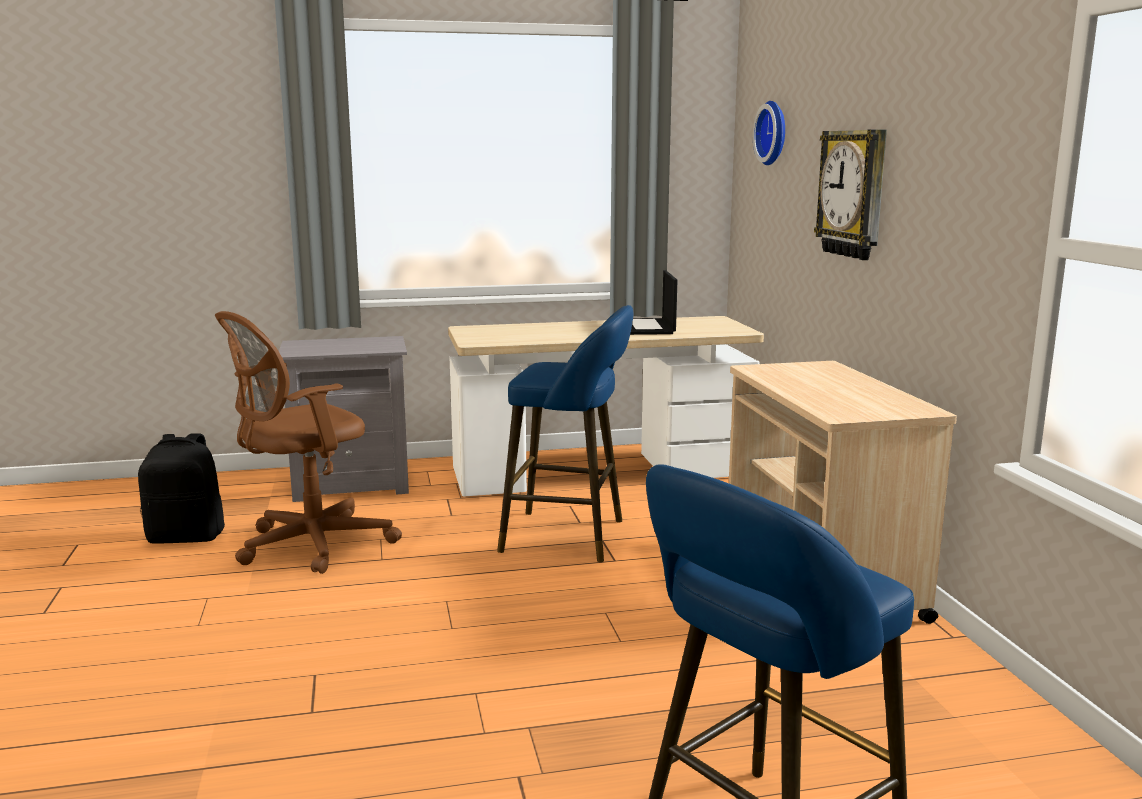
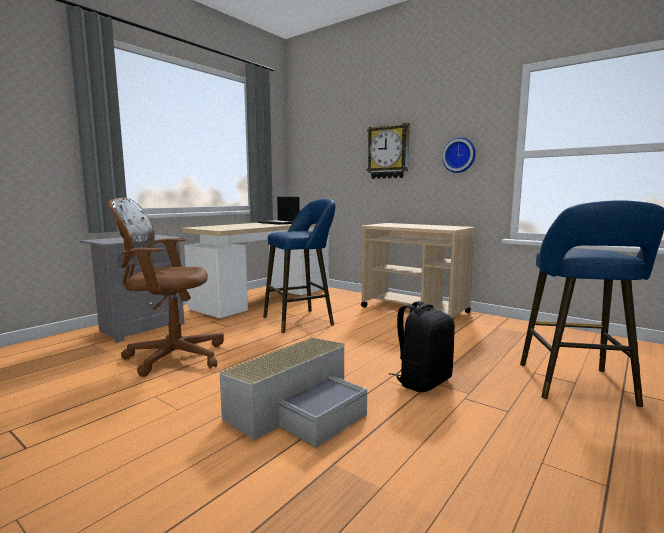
camera: 40 degrees left, 5 degrees down
(187, 537) = (69, 375): black backpack -> black backpack (422, 381)
(298, 683) = (299, 408): none -> grey storage box
(308, 546) = (171, 357): brown office chair -> brown office chair turned 75 degrees clockwise
(774, 133) = (323, 133): wall clock -> wall clock (459, 155)

